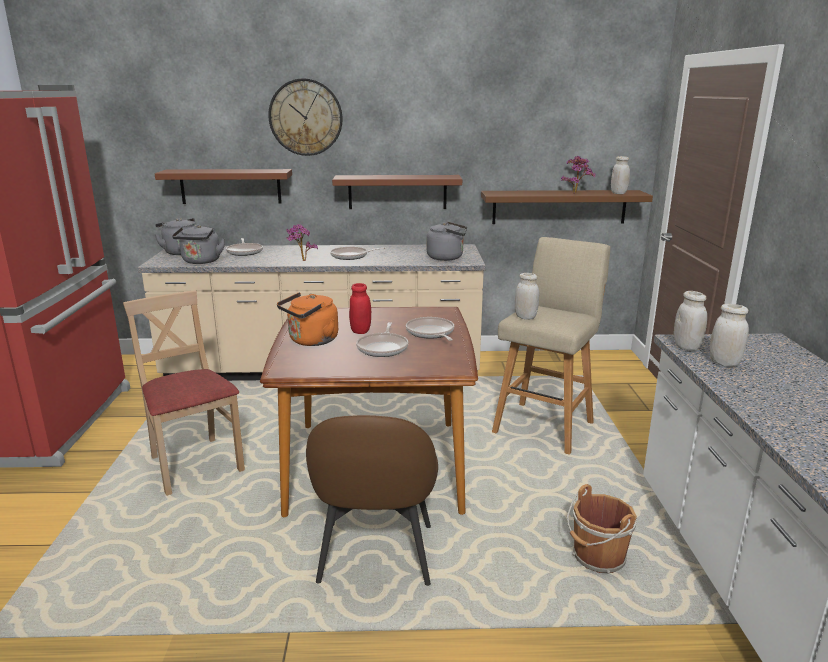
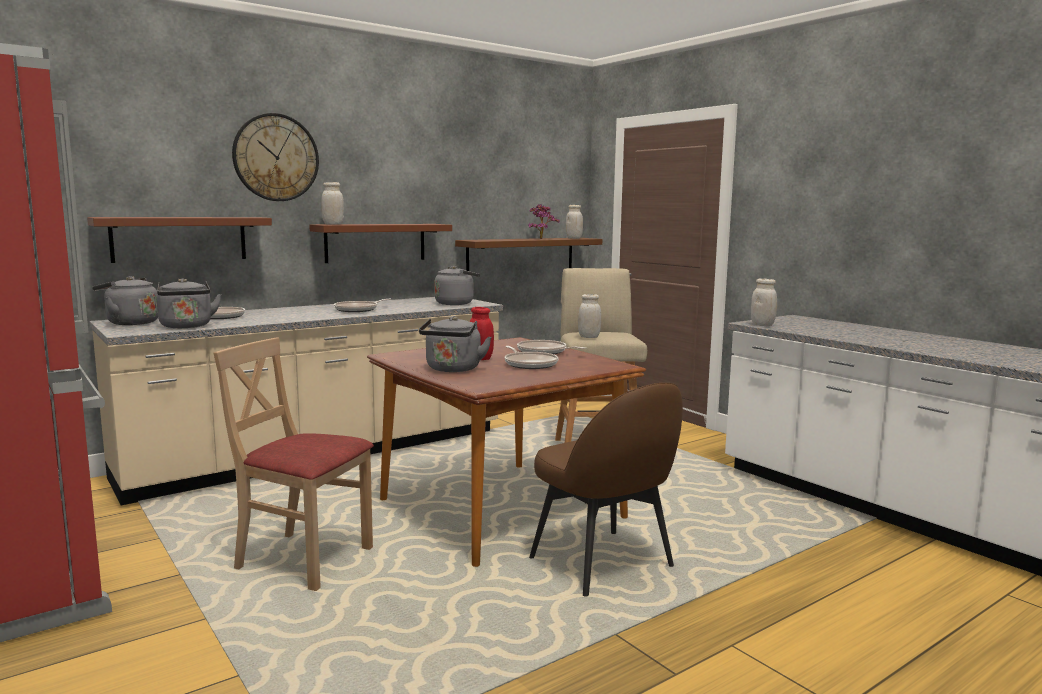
camera: 35 degrees left, 10 degrees down
(301, 261) = (313, 316): potted plant -> none
(311, 341) = (453, 369): orange kettle -> grey kettle
(597, 558) = (754, 514): brown bucket -> none
(724, 363) = (800, 328): white jar -> white jar (333, 224)

